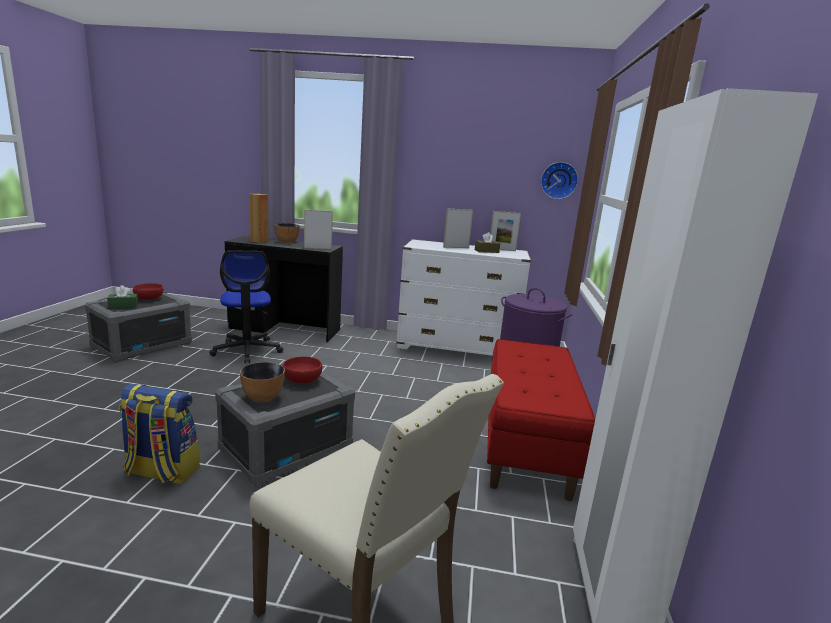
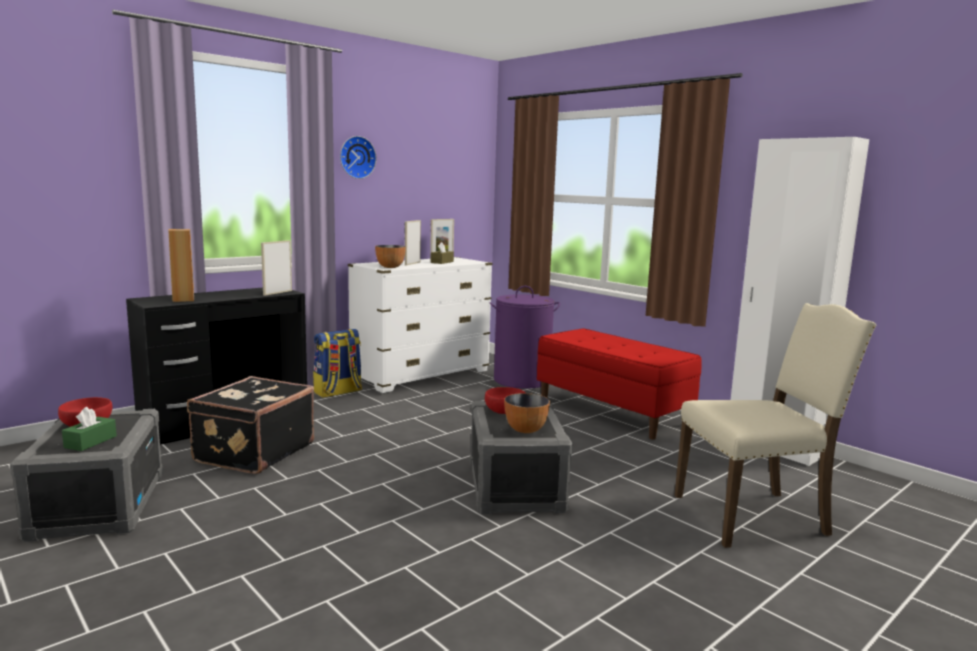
camera: 50 degrees left, 5 degrees down
(161, 472) = (489, 549): backpack -> backpack (338, 392)
(247, 350) = (253, 452): office chair -> black suitcase
(287, 242) = (212, 294): bowl -> bowl (390, 267)
(558, 180) = (472, 183): wall clock -> wall clock (356, 157)

